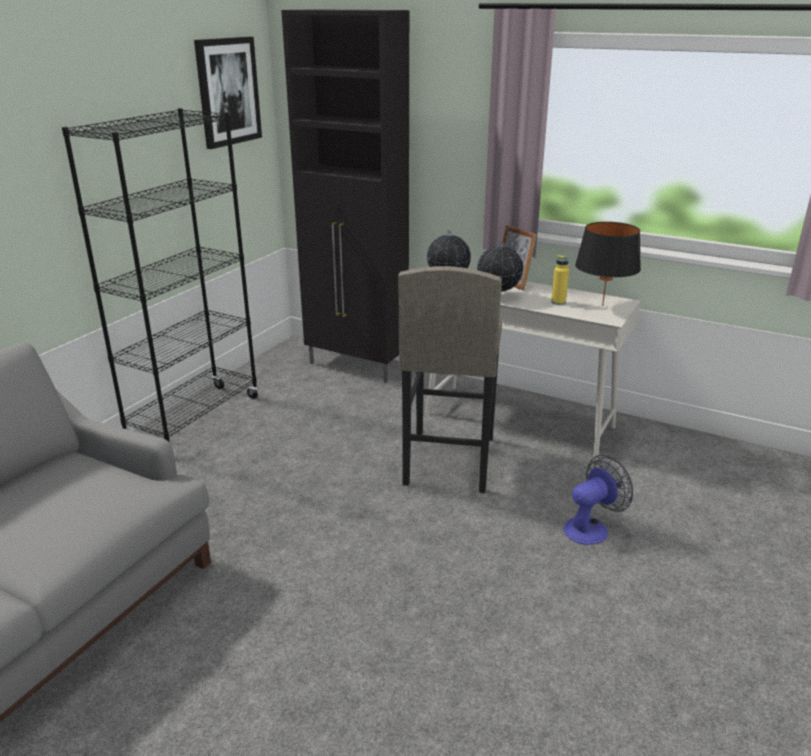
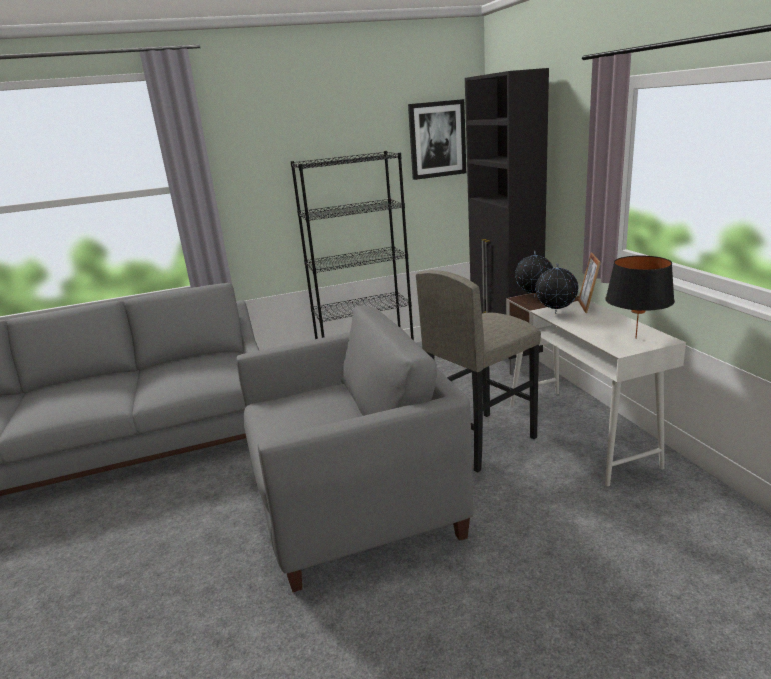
camera: 45 degrees right, 5 degrees down
(407, 580) = (353, 502): none -> grey armchair
(558, 302) = (599, 327): yellow bottle -> none
(591, 527) = (524, 532): fan -> none

